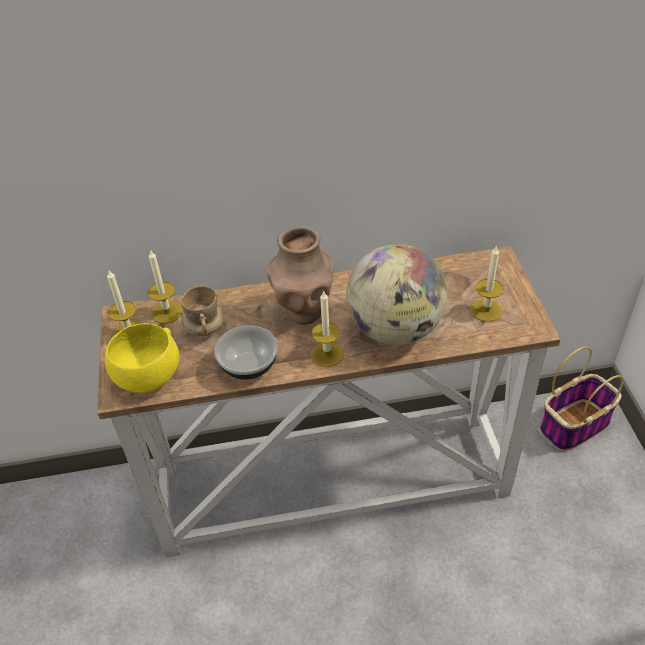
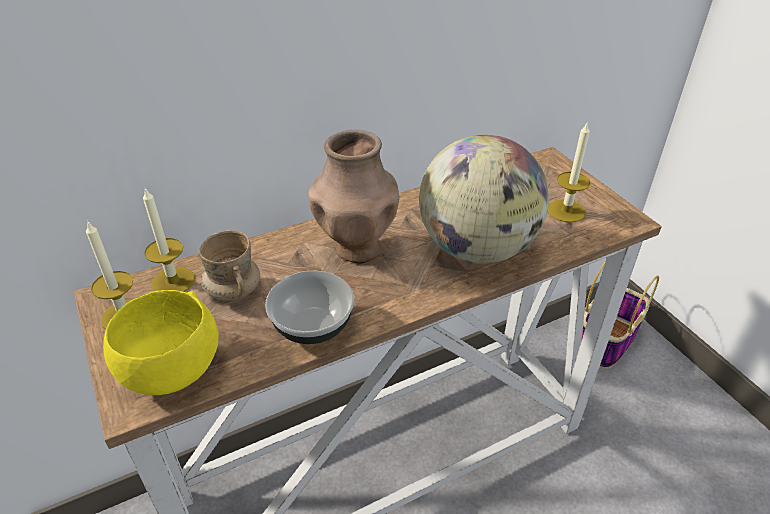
camera: 20 degrees left, 5 degrees down
(327, 354) = (409, 292): candle -> none

